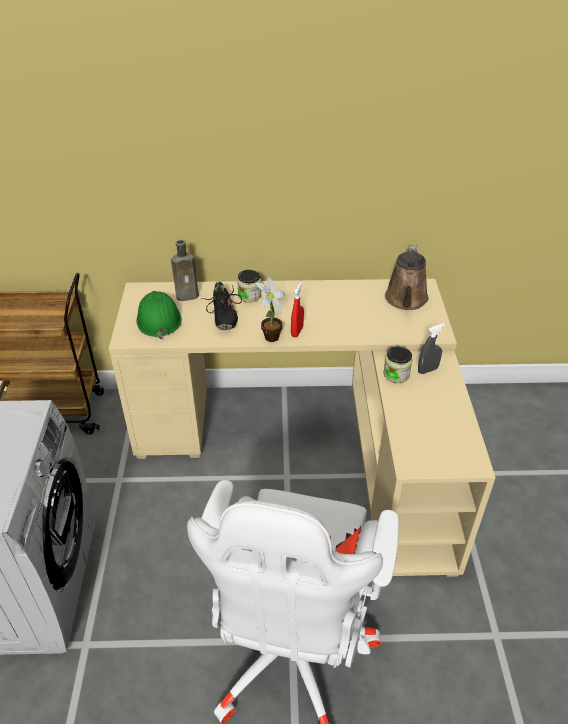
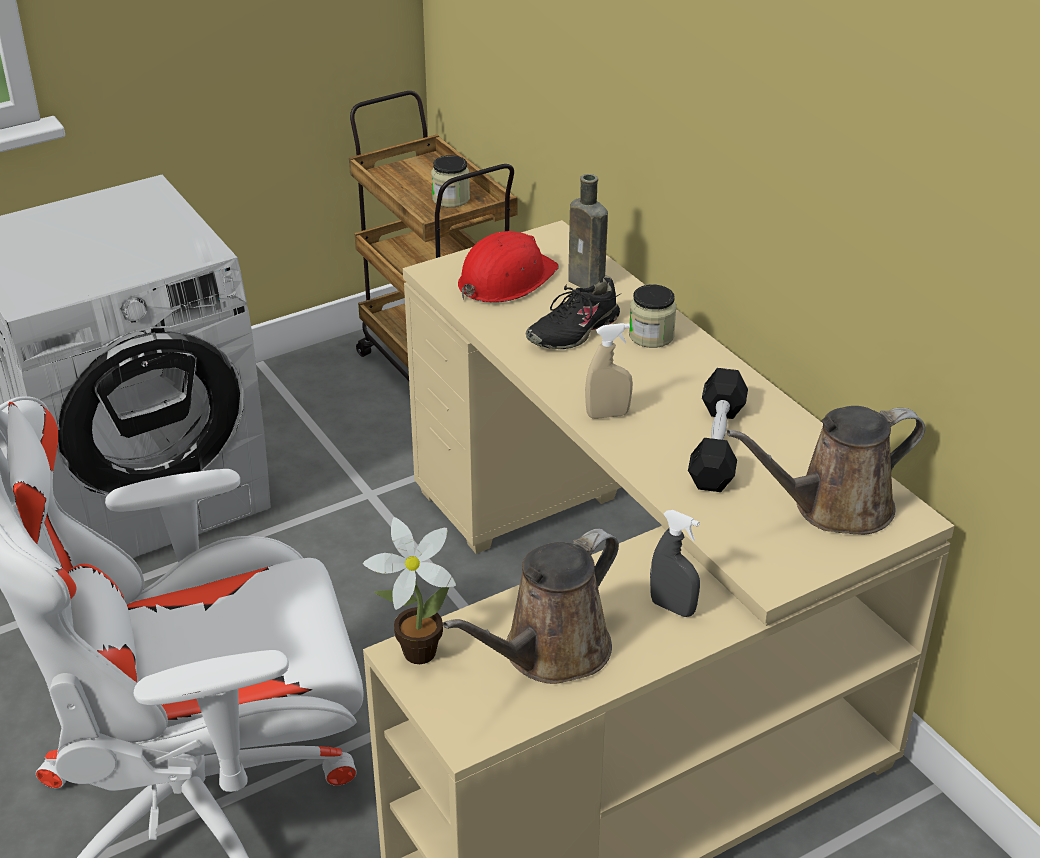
camera: 60 degrees right, 5 degrees down
(158, 319) = (505, 279): green hard hat -> red hard hat
(270, 339) = (561, 395): potted plant -> potted plant (413, 652)
(297, 331) = (607, 415): red spray bottle -> beige spray bottle
(343, 311) = (717, 444): none -> black dumbbell
(396, 374) = (623, 572): jar -> jar (451, 199)
(435, 417) = (549, 653): none -> brown watering can

